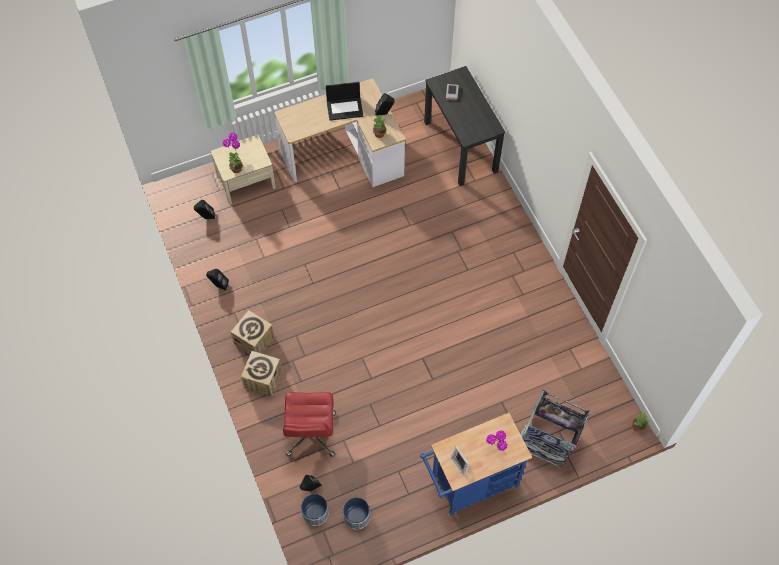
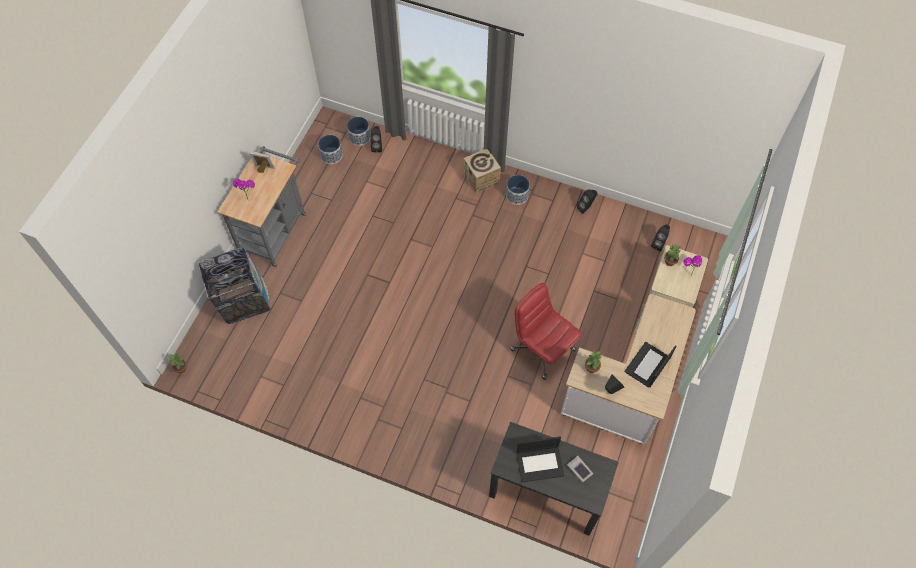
camera: 135 degrees right, 0 degrees up
(254, 340) = (517, 195): cardboard box -> planter
(311, 434) = (411, 174): red office chair -> red office chair (542, 349)
(469, 484) = (275, 230): blue cart -> grey cart
(470, 113) = (540, 463): none -> laptop

